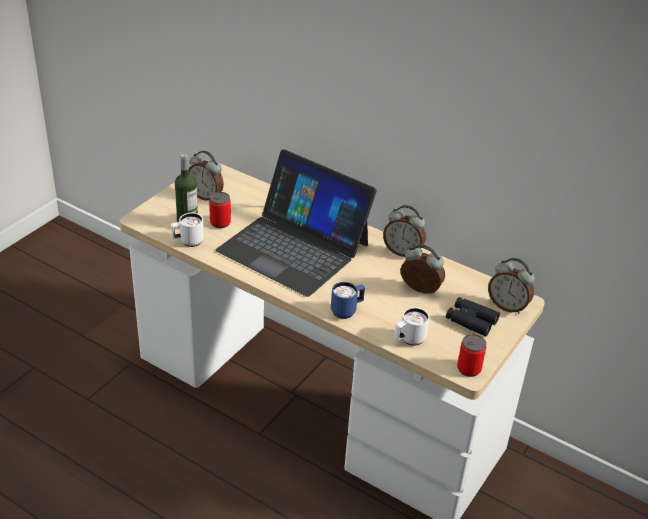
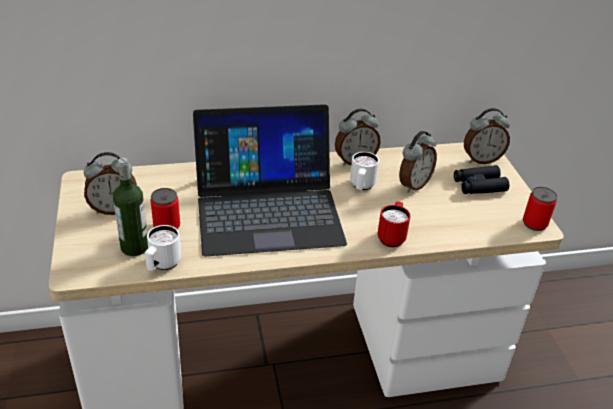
camera: 45 degrees left, 0 degrees up
(347, 311) = (392, 237): blue mug -> red mug
(409, 340) = (467, 229): white mug -> white mug (361, 187)
(419, 290) = (413, 185): alarm clock -> alarm clock turned 150 degrees clockwise

